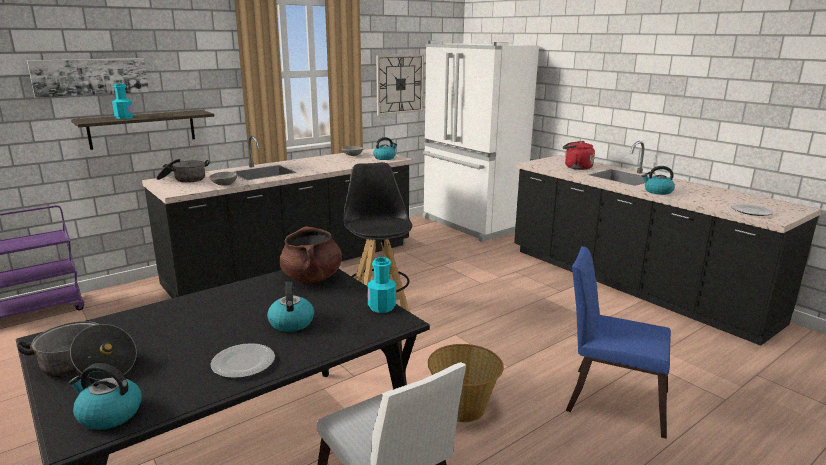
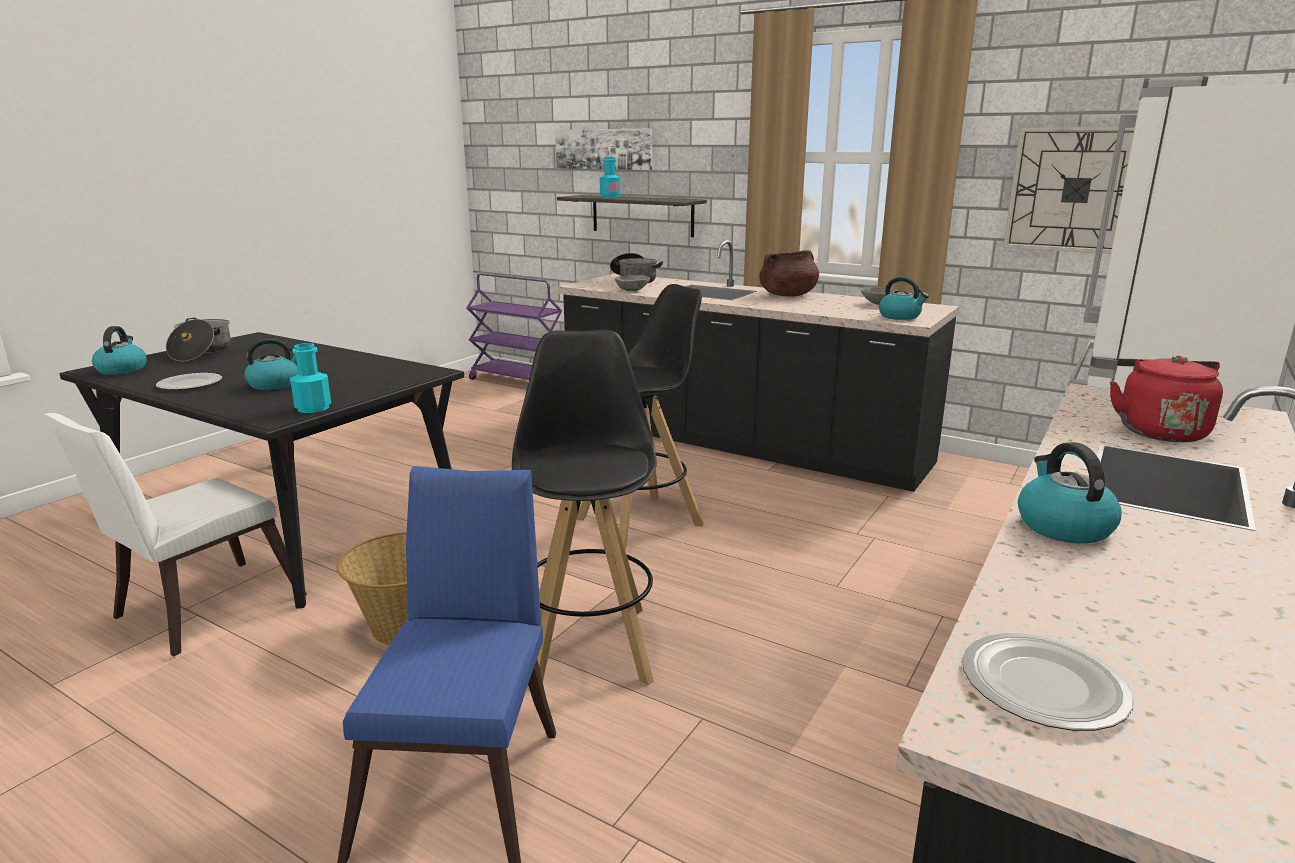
camera: 70 degrees right, 0 degrees up
(312, 278) = (396, 374): brown cooking pot -> brown cooking pot (787, 295)
(507, 350) = (590, 644): none -> black stool

